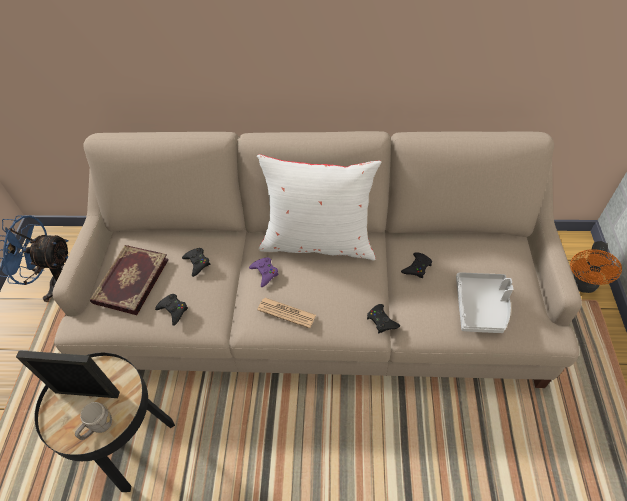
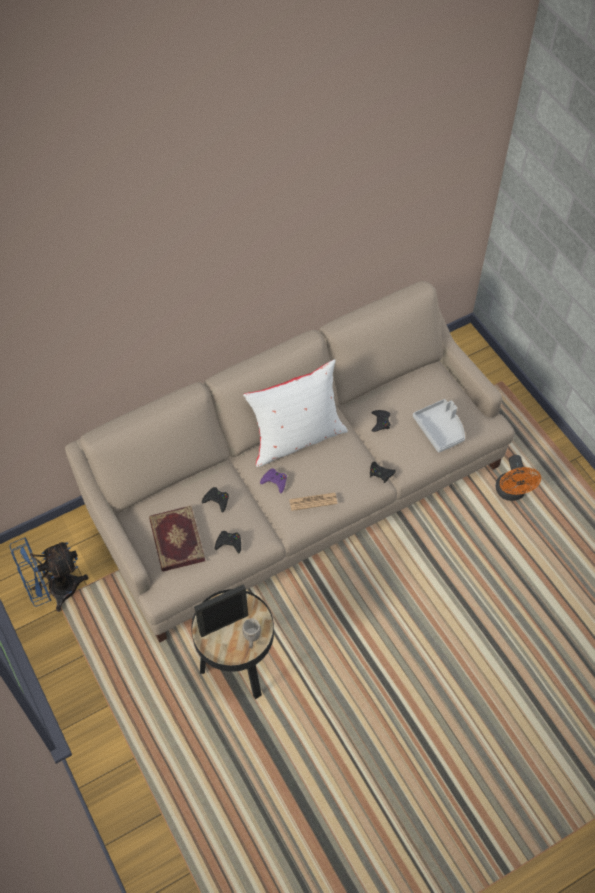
camera: 35 degrees left, 5 degrees up
(581, 284) = (485, 373): orange fan -> orange fan (511, 493)

